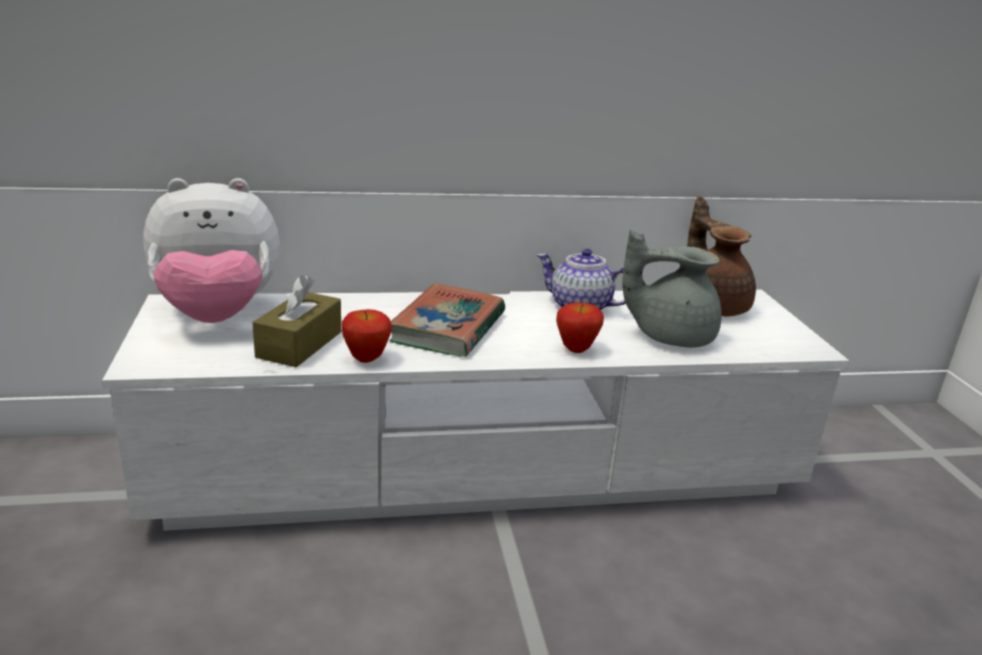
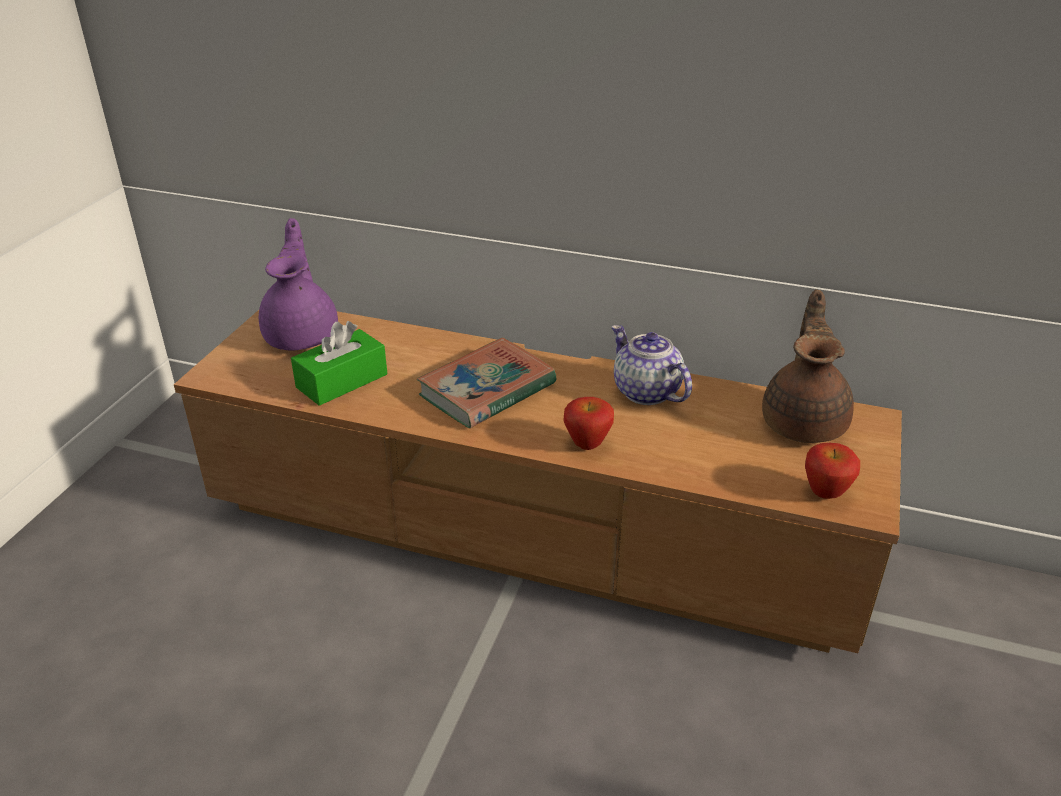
camera: 30 degrees right, 10 degrees up
(217, 316) = (303, 334): plush toy -> purple teapot
(299, 344) = (342, 381): brown tissue box -> green tissue box
(366, 359) = (382, 411): apple -> apple (825, 494)
(481, 470) = (532, 530): white tv stand -> brown tv stand
(669, 336) = (708, 451): grey teapot -> none

